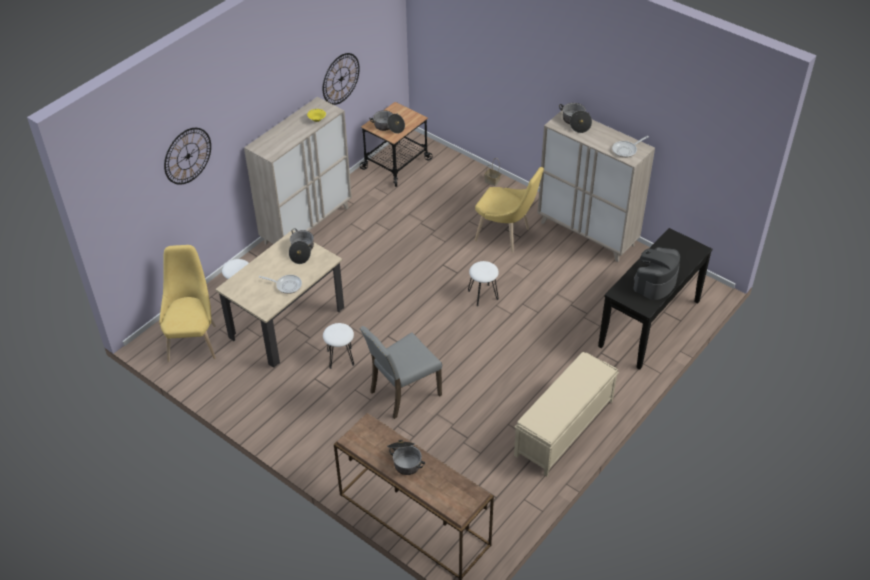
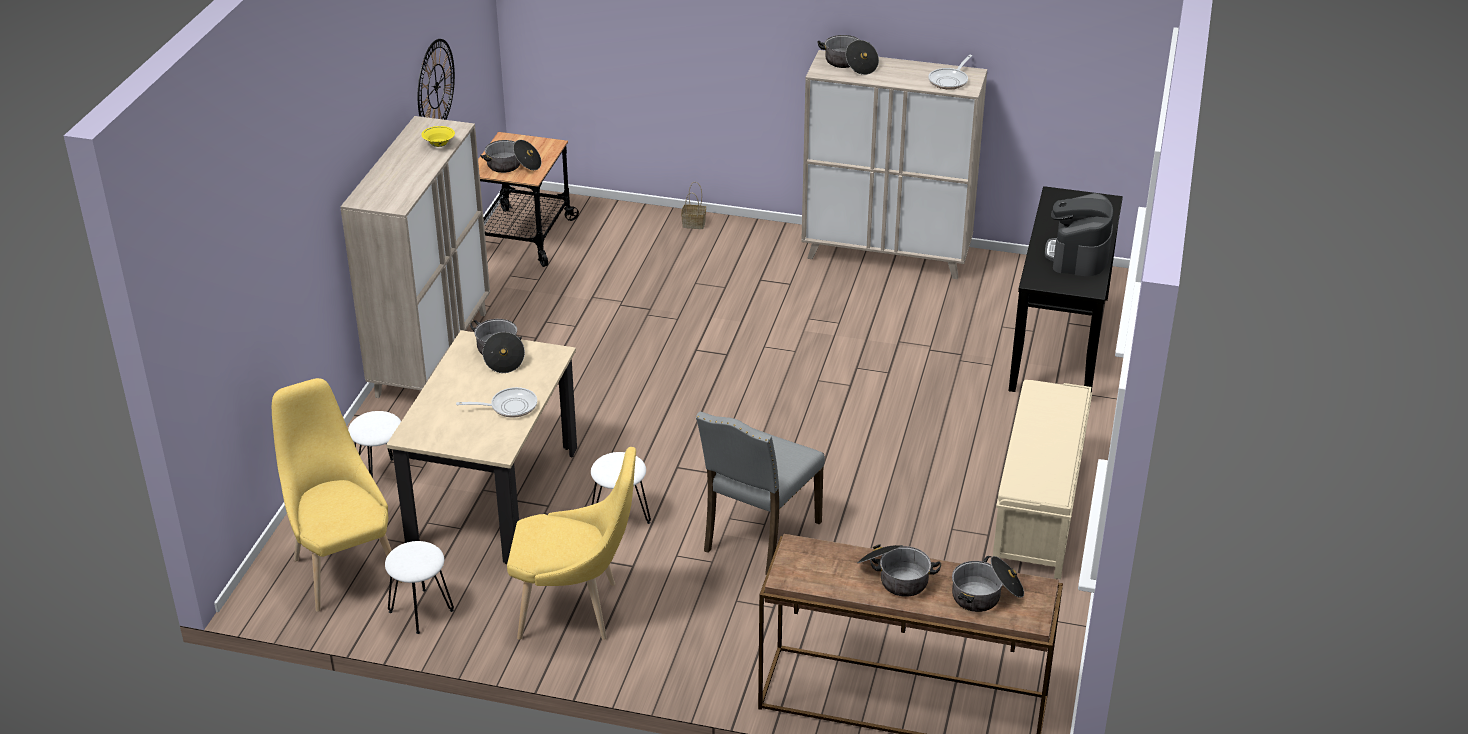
camera: 25 degrees left, 10 degrees down
(187, 156) = (276, 219): wall clock -> none
(445, 489) = (986, 595): none -> cooking pot
(482, 295) = (788, 372): white stool -> white stool (420, 611)
(506, 235) = (766, 287): yellow chair -> yellow chair (576, 610)

